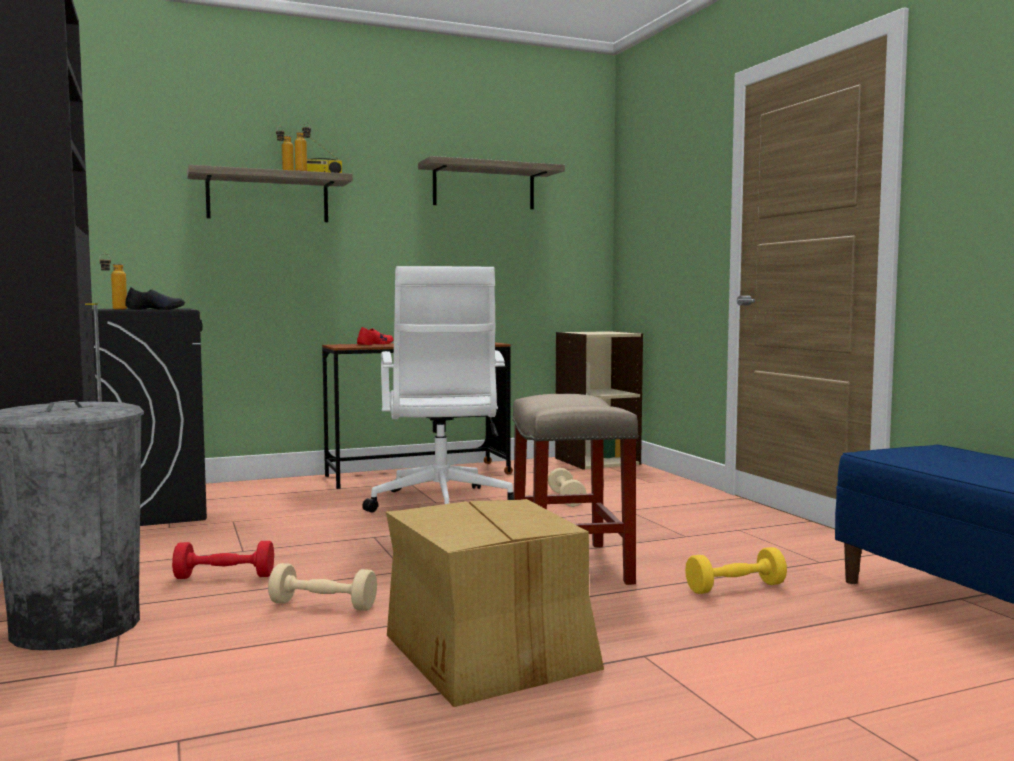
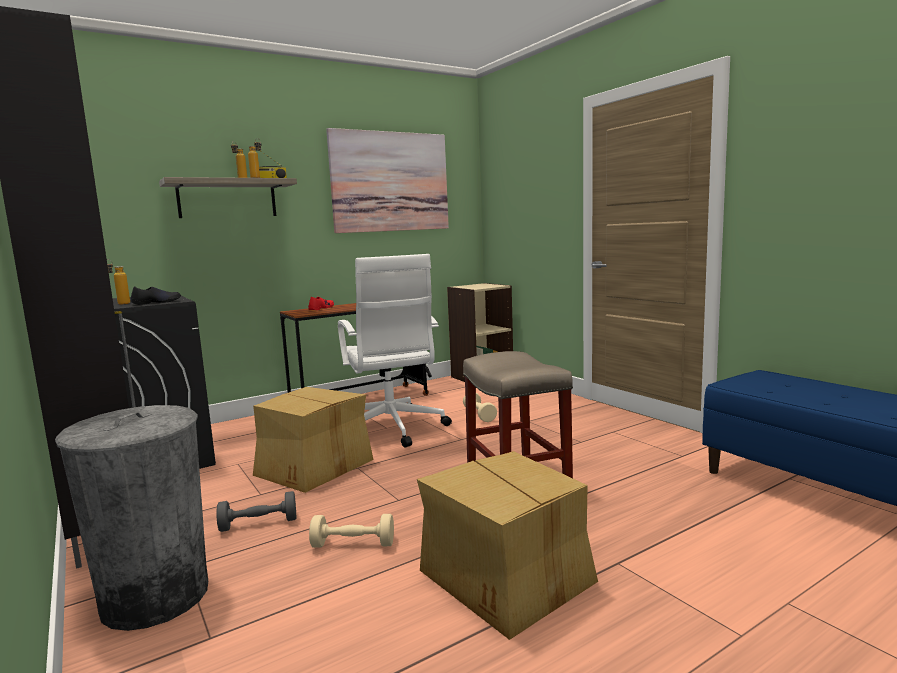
camera: 10 degrees left, 5 degrees up
(224, 577) = (259, 524): red dumbbell -> grey dumbbell
(320, 532) = (313, 467): none -> cardboard box
(484, 187) = (390, 182): shelf -> picture
(735, 588) = (642, 487): yellow dumbbell -> none

